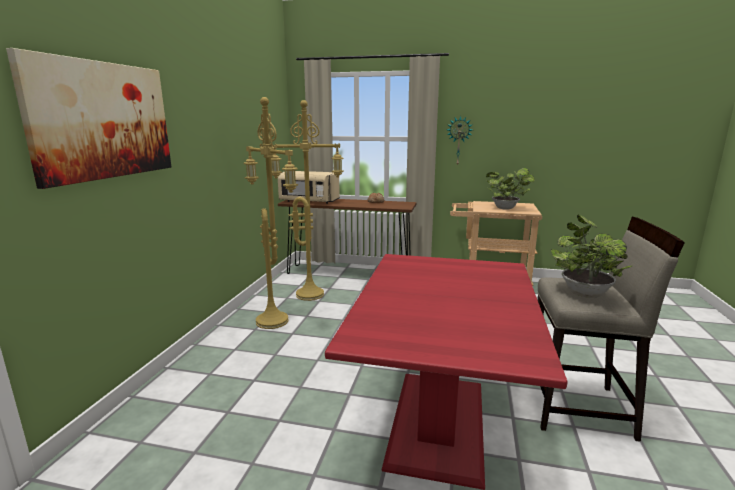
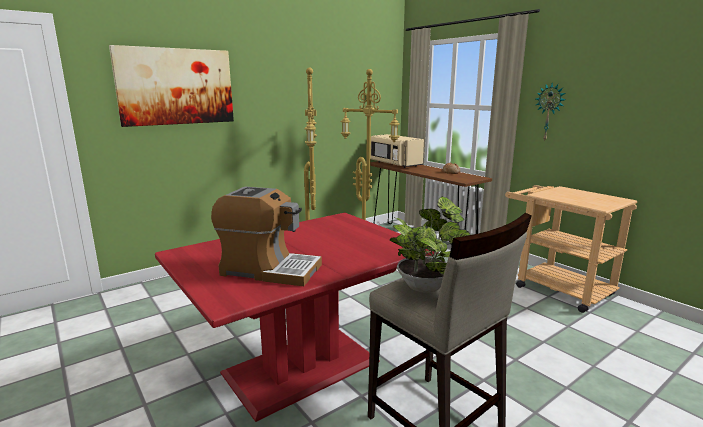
camera: 40 degrees right, 0 degrees up
(480, 321) = (269, 270): none -> coffee machine
(506, 208) = (575, 199): potted plant -> none

